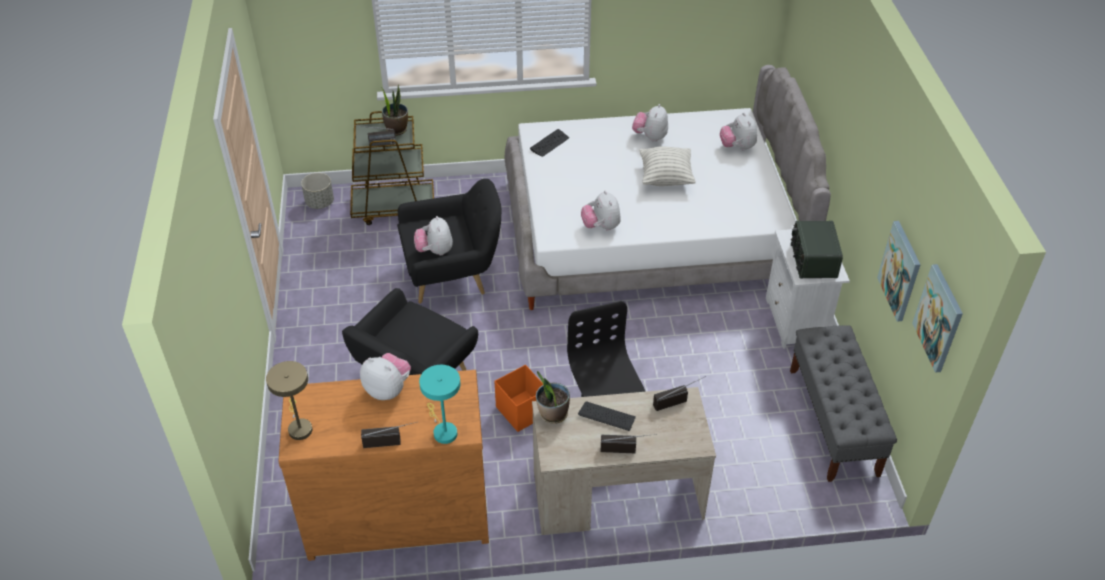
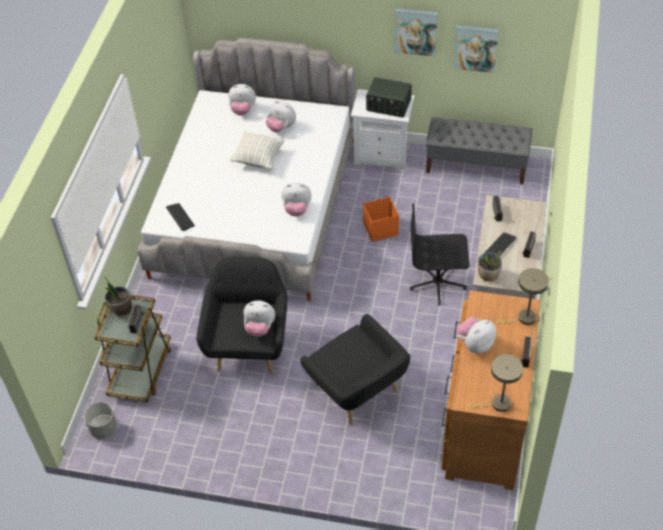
camera: 70 degrees left, 5 degrees up
(443, 431) = (523, 318): turquoise table lamp -> beige table lamp
(521, 410) = (411, 329): orange storage box -> orange storage box (380, 229)
(650, 137) = (204, 154): plush toy -> plush toy (281, 127)
(939, 318) = (538, 40): picture -> picture (416, 31)

